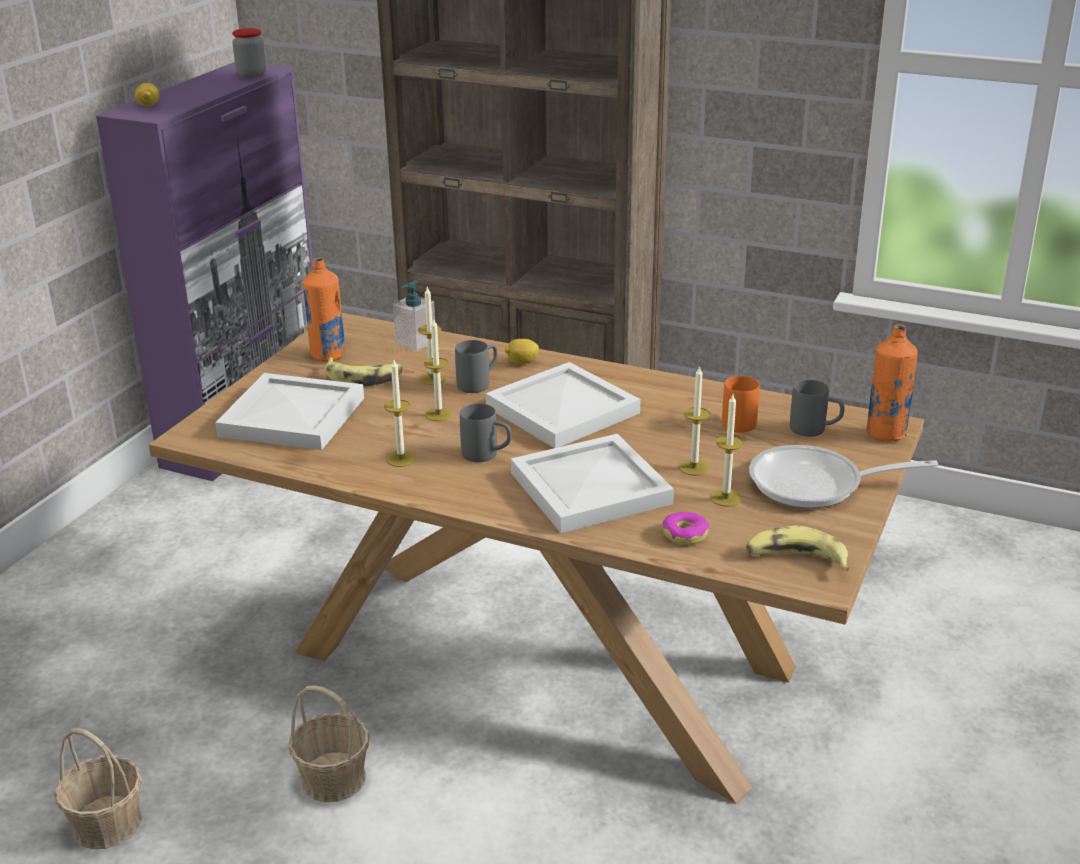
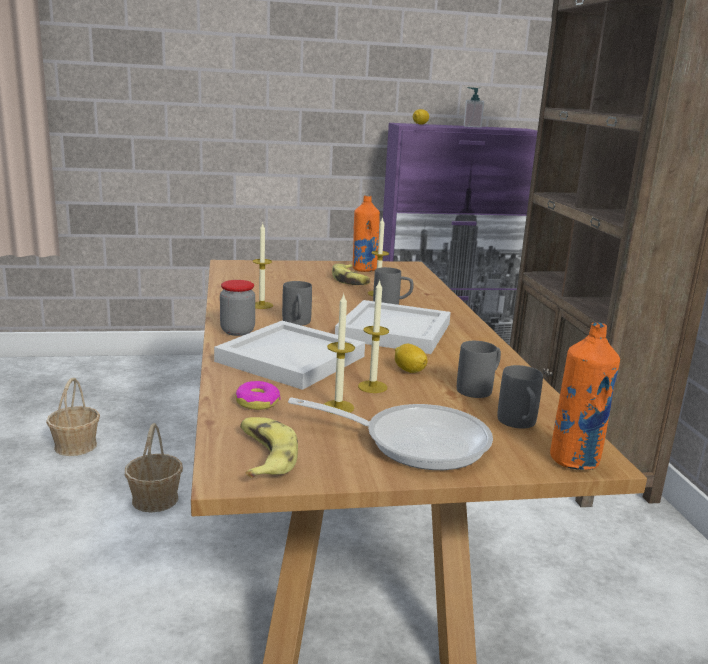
camera: 55 degrees right, 10 degrees down
(251, 75) = (510, 129): jar -> jar (237, 331)
(290, 417) = (277, 276): white tray -> none
(415, 342) = (417, 282): soap dispenser -> soap dispenser (472, 126)
(439, 414) = (333, 303): candle -> none
(522, 362) = (442, 309): lemon -> lemon (409, 371)
(736, 420) = (479, 389): orange mug -> grey mug
(816, 485) = (415, 442): frying pan -> frying pan turned 135 degrees clockwise

